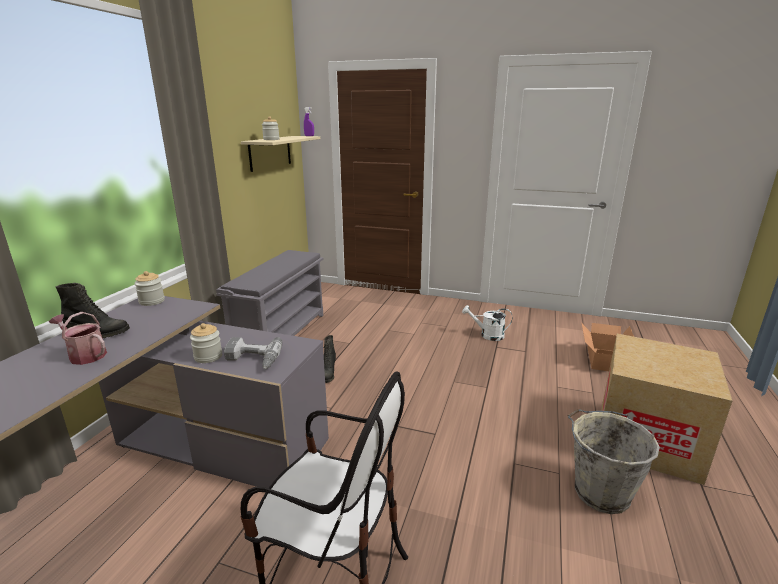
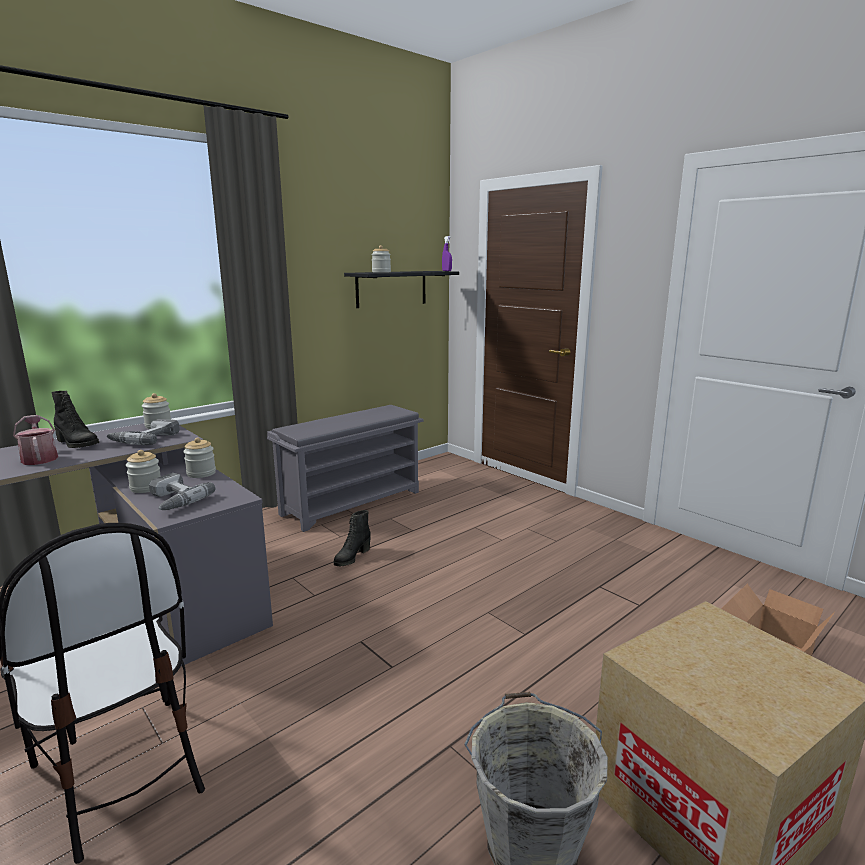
camera: 30 degrees right, 5 degrees down
(163, 315) = (145, 439): none -> power drill
(237, 333) = (201, 473): none -> jar
(270, 153) = (391, 288): beige shelf -> black shelf
(487, 335) = (604, 568): white watering can -> none

